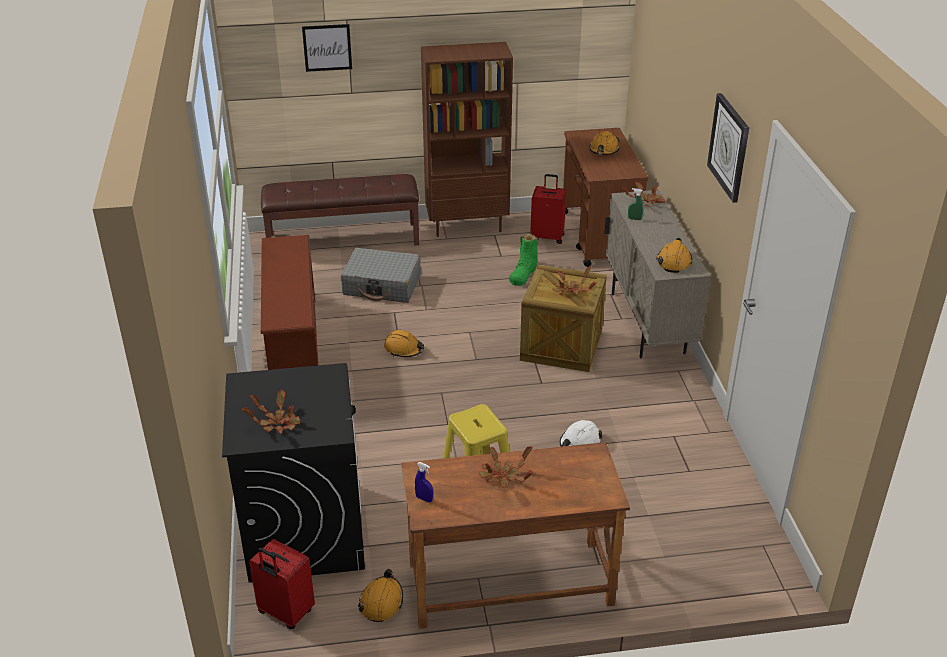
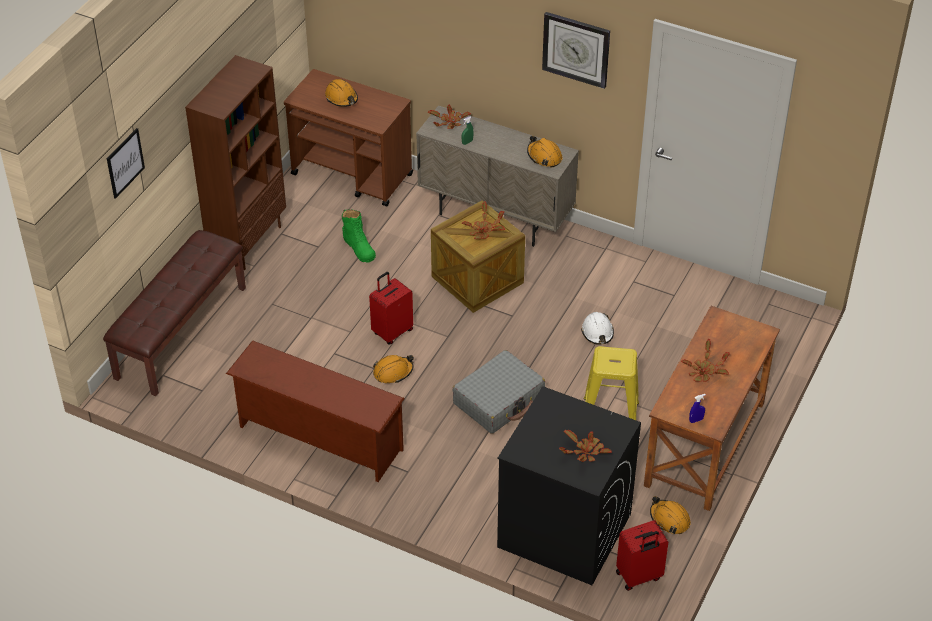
camera: 55 degrees left, 10 degrees up
(382, 285) = (285, 341): grey suitcase -> grey suitcase (499, 400)
(547, 237) = (320, 204): red suitcase -> red suitcase (392, 331)

